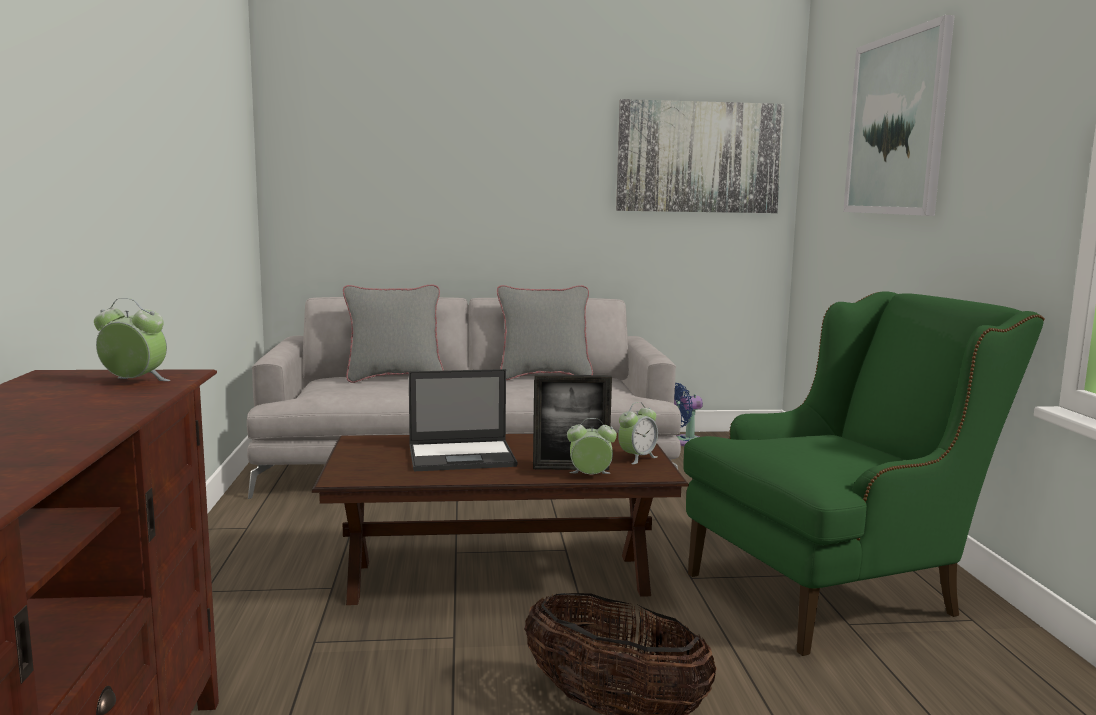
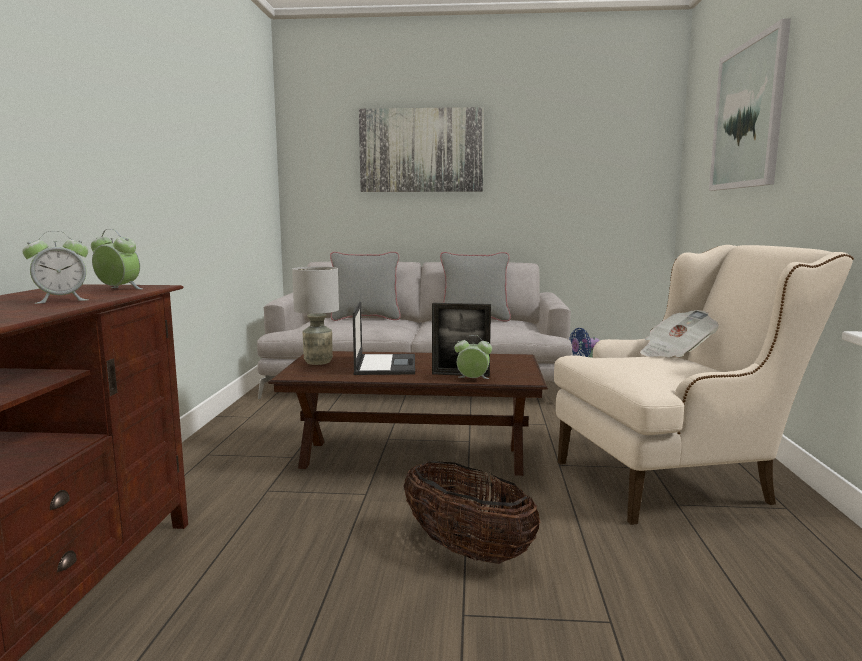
camera: 10 degrees right, 0 degrees up
(367, 454) = (318, 362): none -> grey table lamp
(463, 456) = (385, 365): laptop -> laptop turned 90 degrees counterclockwise
(637, 458) = (515, 370): alarm clock -> alarm clock (61, 300)
(699, 157) = (600, 156): picture -> picture (421, 150)
(833, 431) = (675, 353): none -> newspaper
(839, 589) = (677, 479): green armchair -> beige armchair

